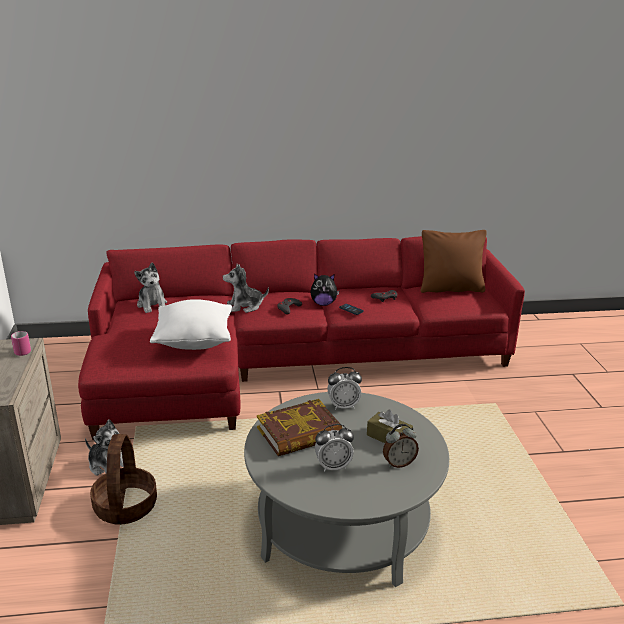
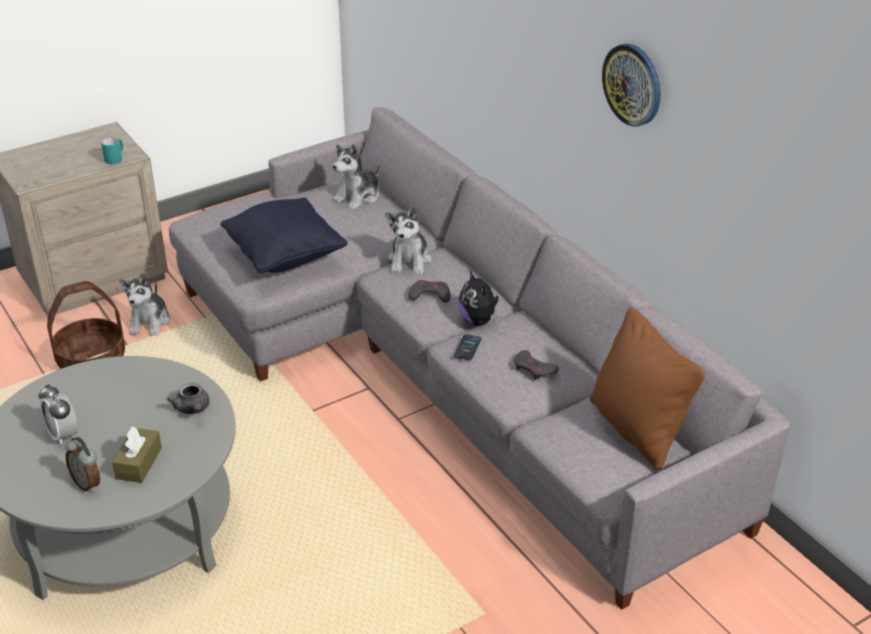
camera: 65 degrees right, 10 degrees up
(22, 351) = (115, 159): pink mug -> turquoise mug
(194, 342) = (285, 257): white pillow -> black pillow
(244, 306) = (409, 261): plush toy -> plush toy turned 135 degrees counterclockwise
(284, 362) = (443, 368): red sofa -> grey sofa
(299, 433) = (117, 393): book -> none
(343, 406) = (193, 409): alarm clock -> grey teapot
(346, 129) = (633, 84): none -> wall clock

